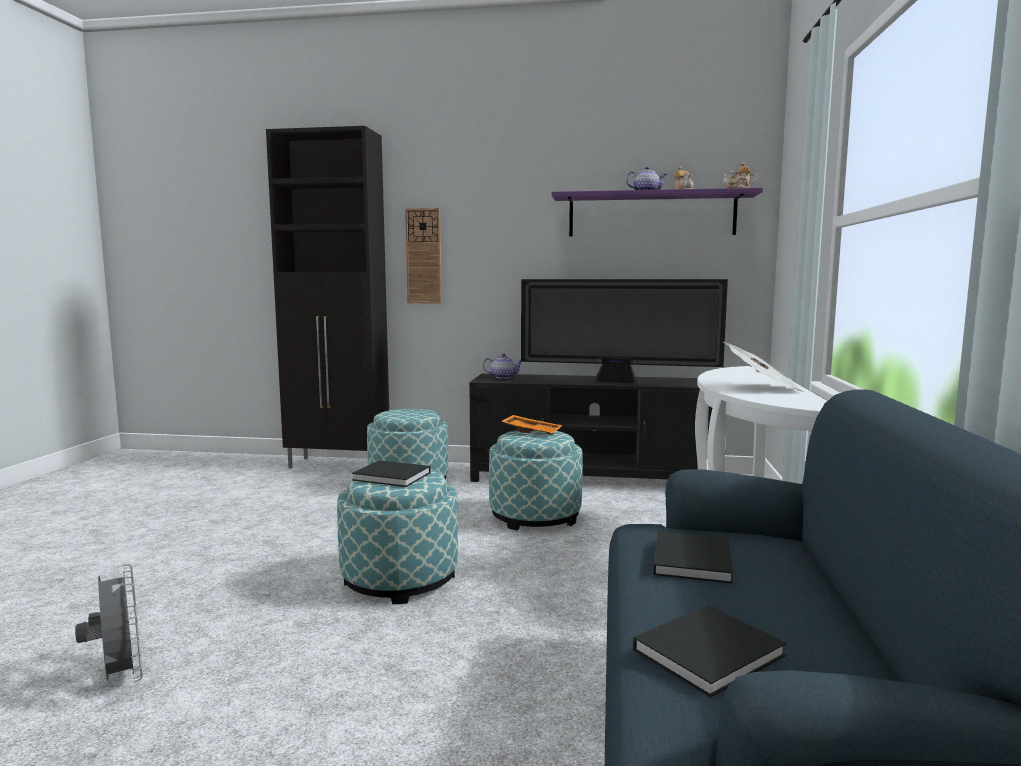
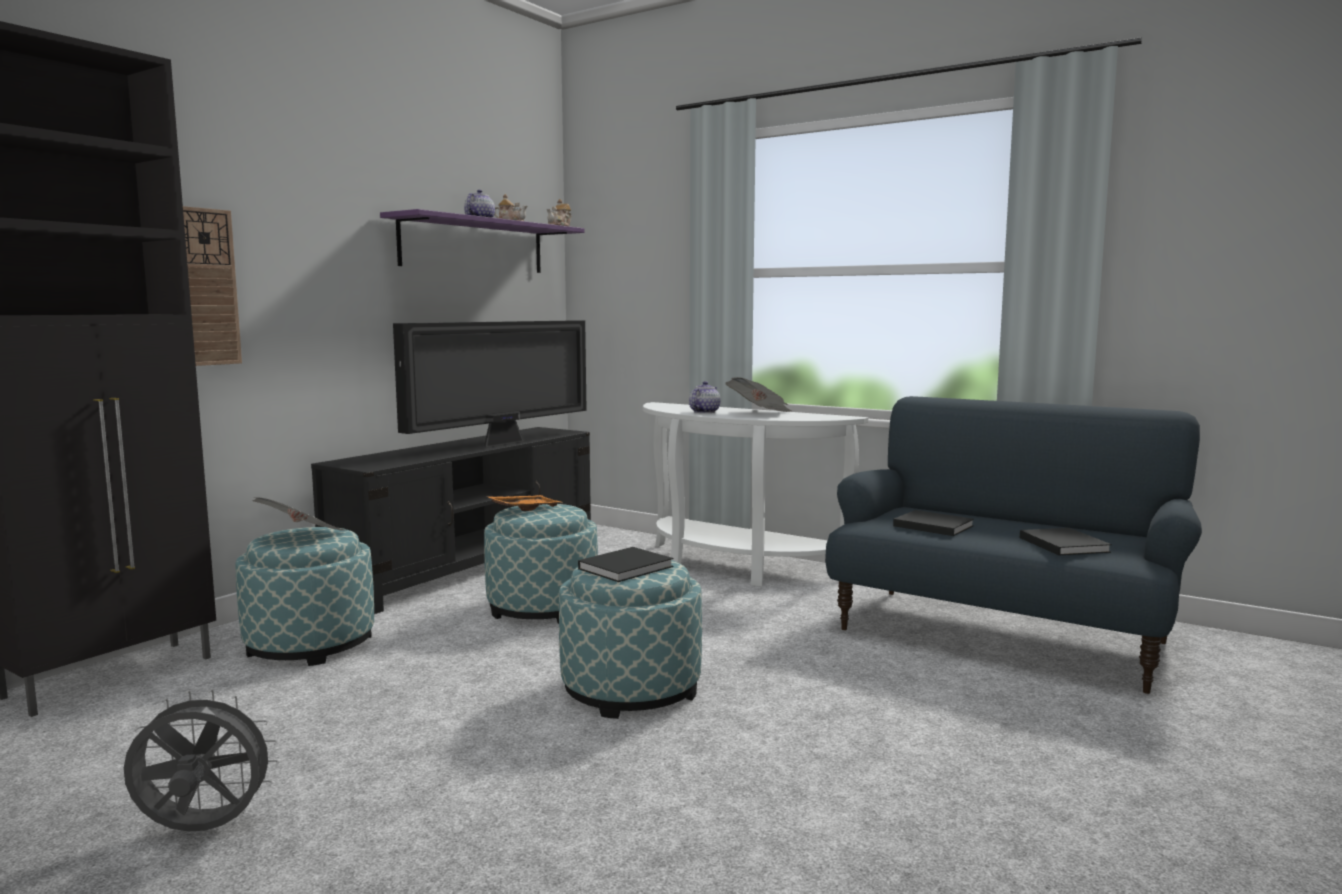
camera: 65 degrees left, 0 degrees up
(120, 677) = (747, 865): grey fan -> grey fan (202, 831)
(403, 413) = (302, 537): none -> newspaper
(503, 377) = (368, 461): teapot -> teapot (704, 412)

